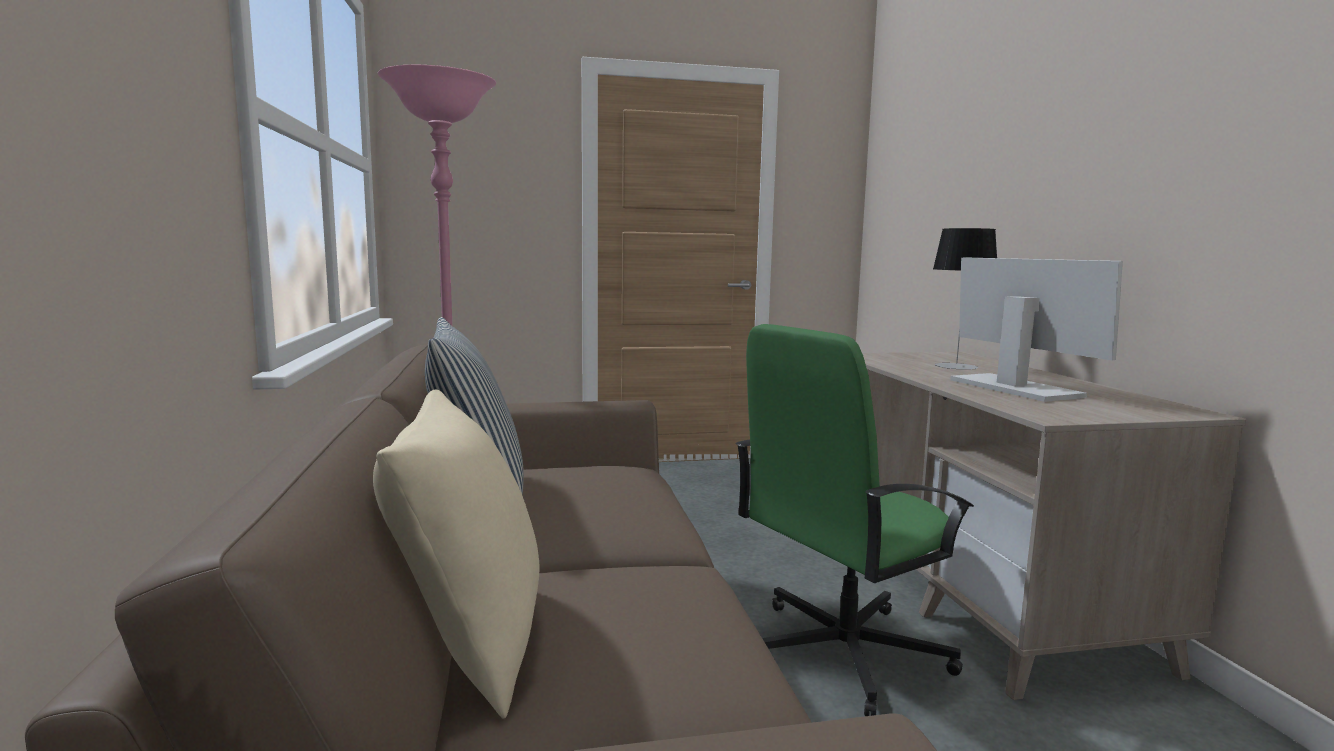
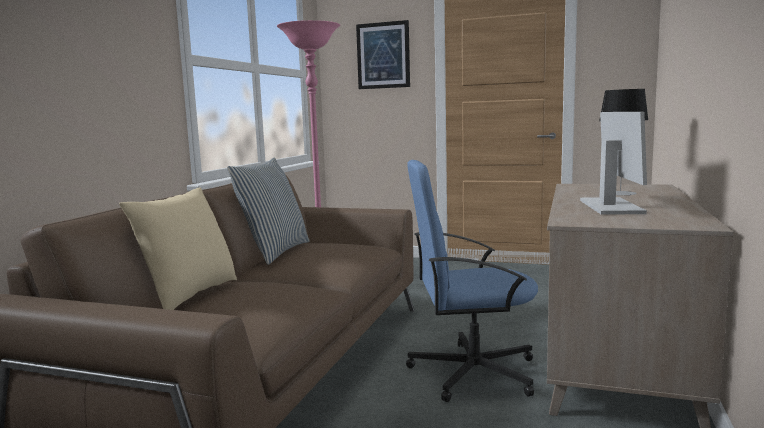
camera: 30 degrees right, 0 degrees up
(497, 150) = (383, 55): none -> picture
(841, 652) = (471, 372): green office chair -> blue office chair

